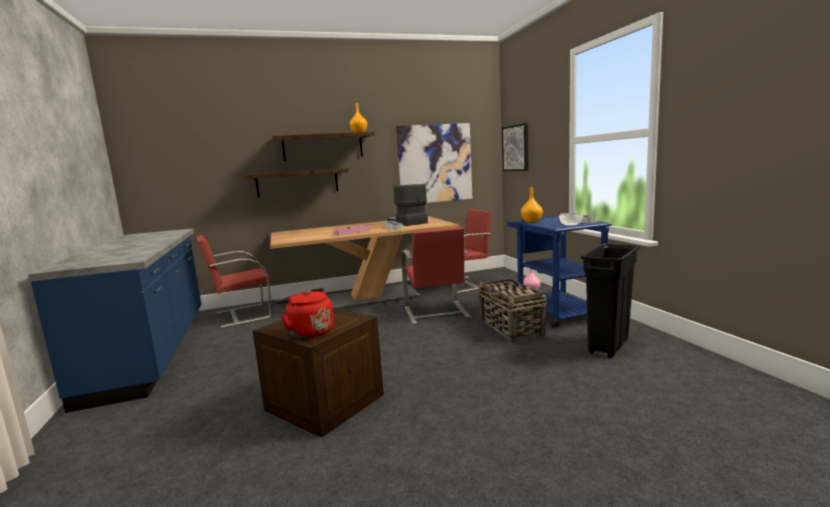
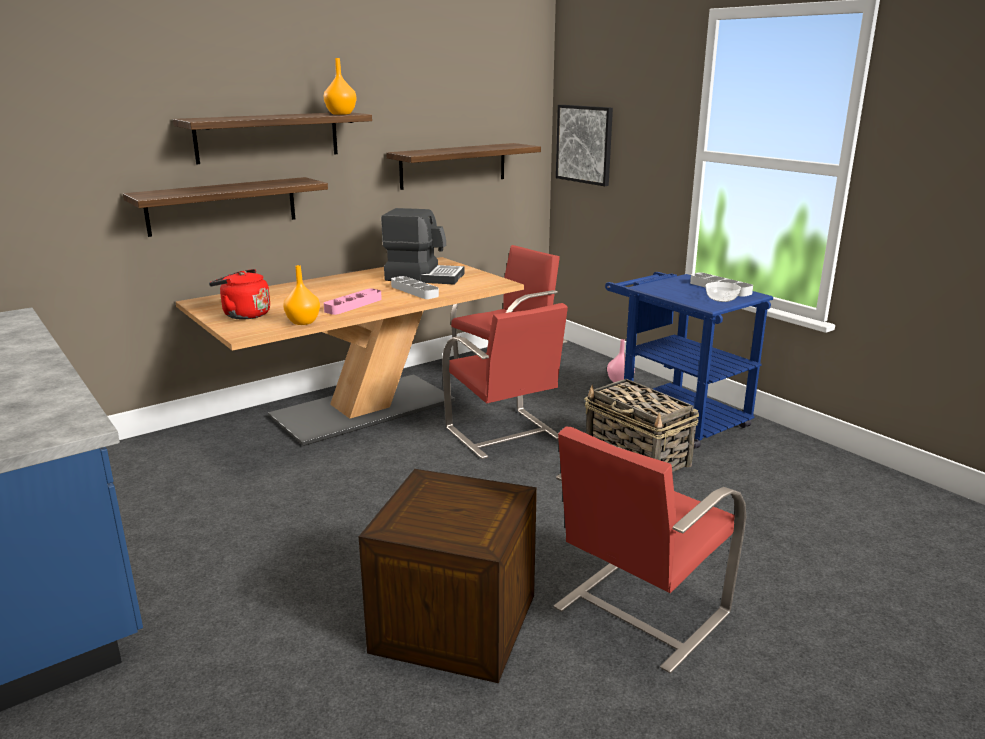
camera: 20 degrees left, 10 degrees up
(242, 315) = (147, 464): red chair -> red chair (638, 611)
(309, 332) = (461, 530): red kettle -> red kettle (244, 315)
(406, 222) = (424, 277): coffee machine -> coffee machine turned 150 degrees clockwise
(435, 163) = (453, 165): picture -> shelf
(531, 221) = (655, 288): orange vase -> orange vase (303, 322)
(608, 346) = (780, 475): black trash can -> none

